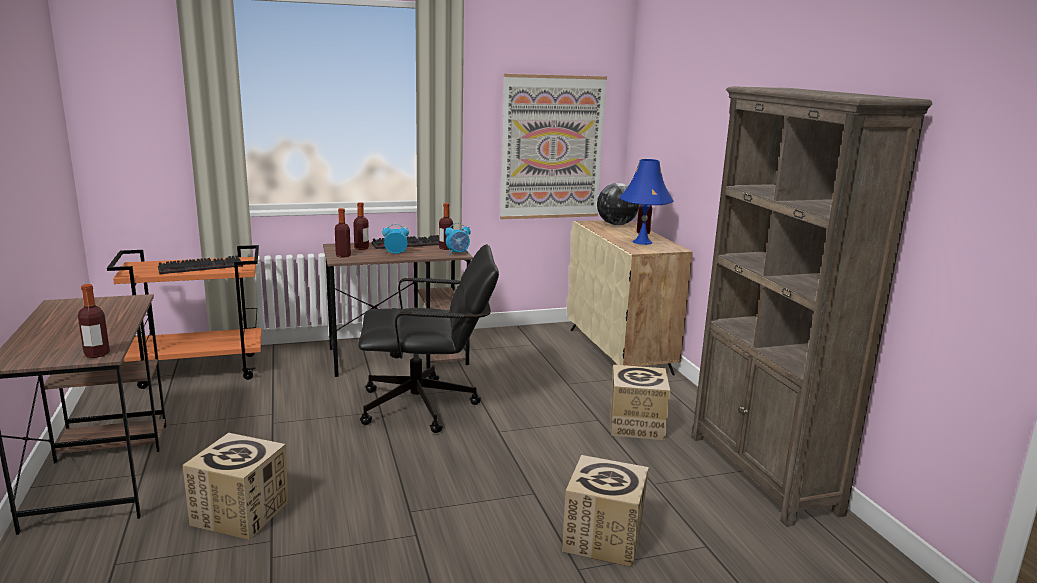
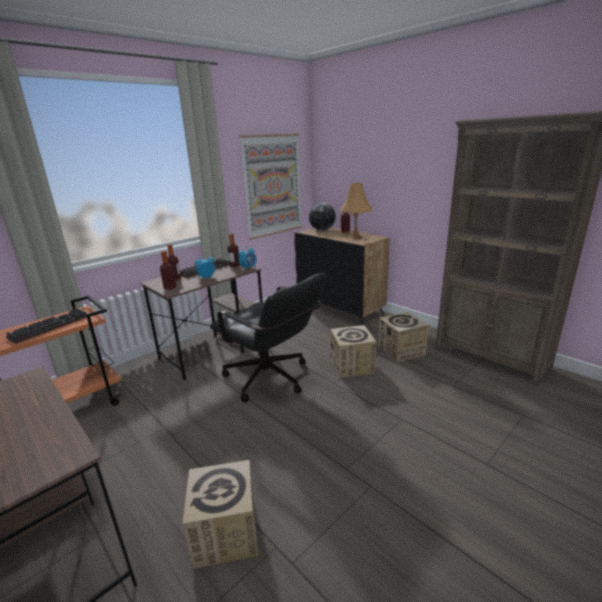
camera: 25 degrees left, 5 degrees up
(97, 354) = (62, 458): bottle -> none
(429, 406) = (272, 380): black office chair -> black office chair turned 75 degrees clockwise
(603, 538) = (473, 434): cardboard box -> cardboard box (352, 366)
(619, 351) = (340, 307): beige cabinet -> black cabinet
(642, 242) = (355, 237): blue table lamp -> orange table lamp

